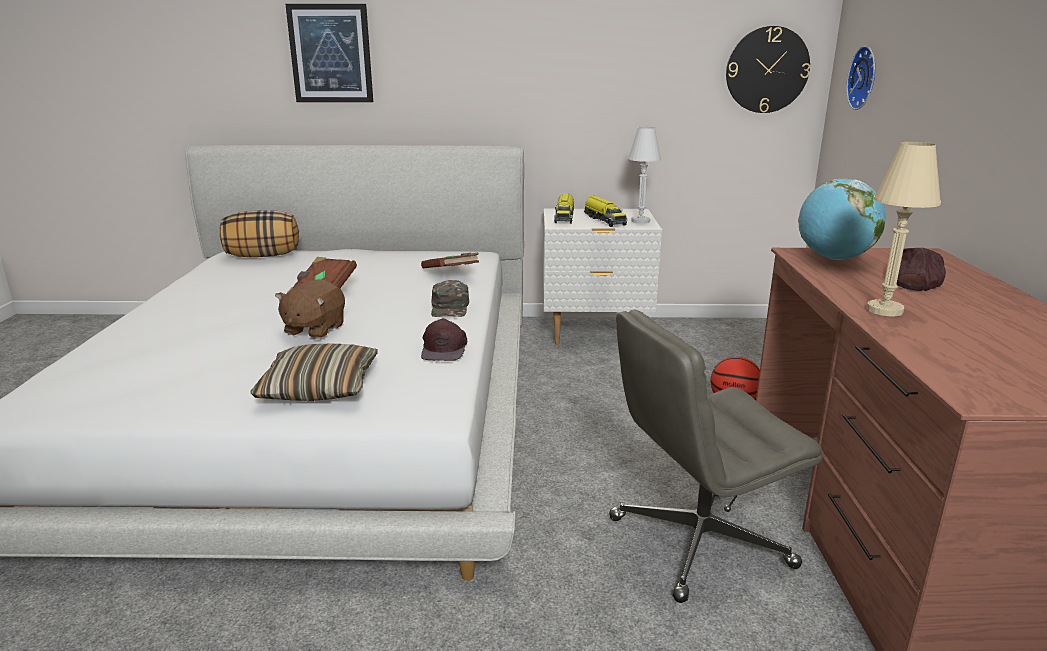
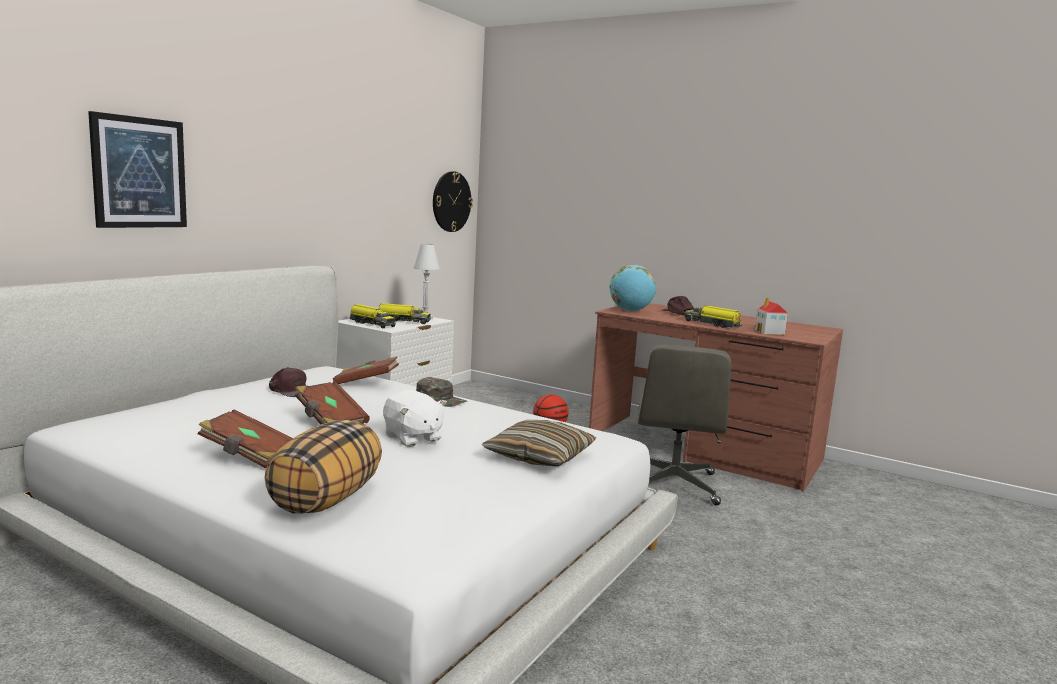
camera: 60 degrees left, 10 degrees down
(211, 299) = (248, 454): none -> brown book
(263, 256) = (129, 418): pillow -> pillow (326, 499)
(314, 329) = (412, 438): brown plush toy -> white plush toy
(445, 349) = (521, 416): brown cap -> brown cap (291, 390)
(865, 78) = (526, 208): wall clock -> none
(884, 310) = (712, 324): beige table lamp -> toy truck
(947, 355) = (770, 332): none -> toy house

